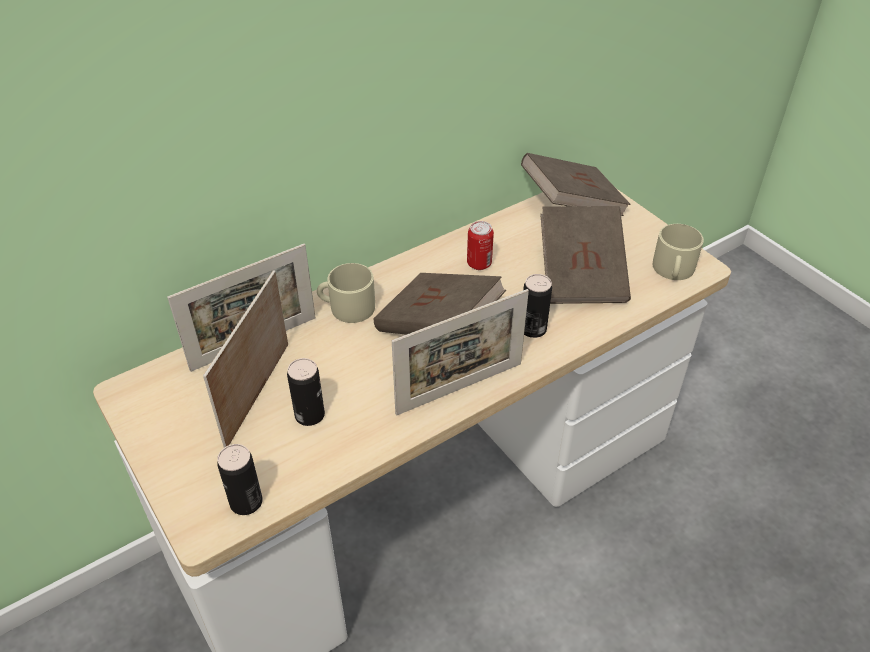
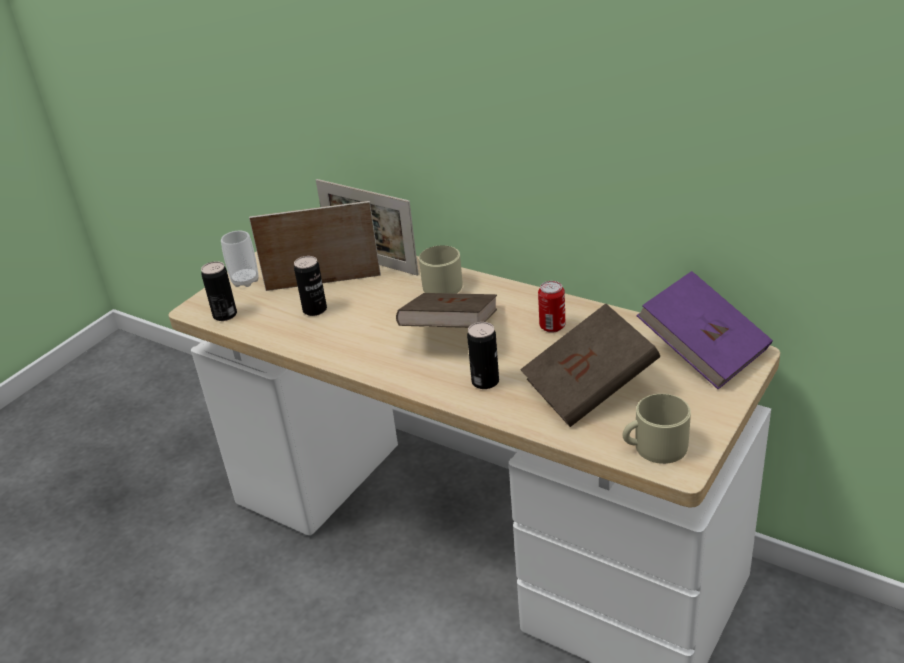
camera: 70 degrees right, 10 degrees down
(183, 464) = (245, 281): none -> cup
(459, 388) = (384, 365): picture frame -> none
(571, 204) = (703, 351): brown book -> purple book

